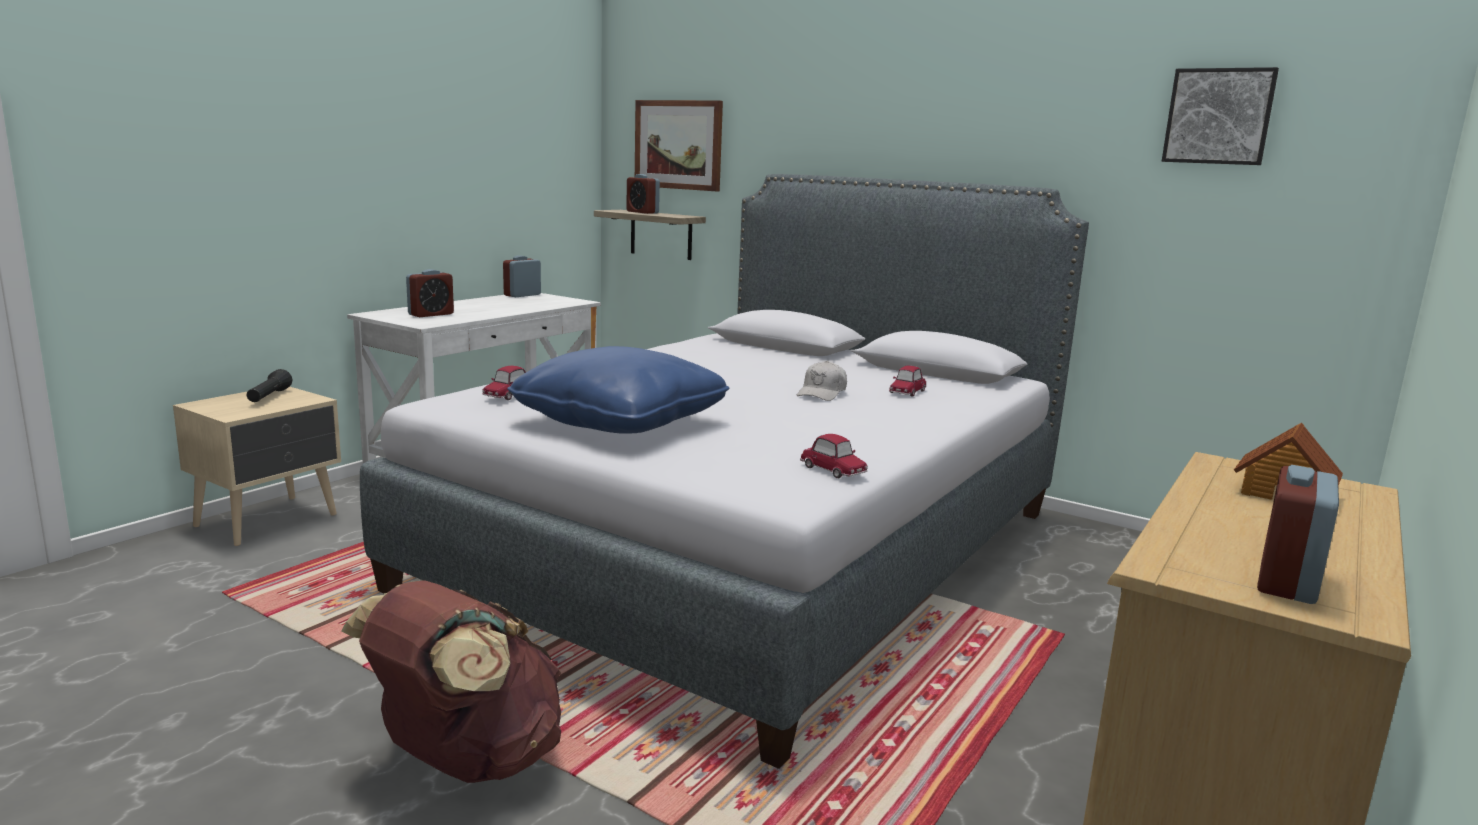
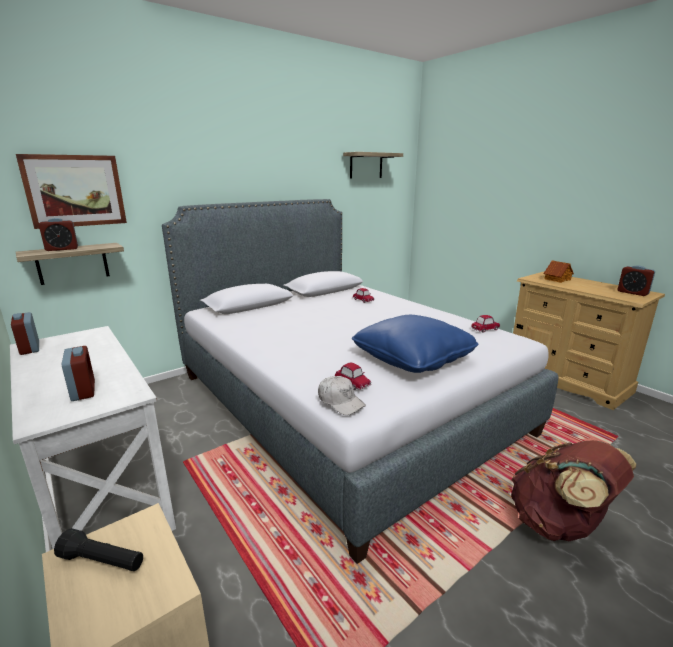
camera: 70 degrees left, 5 degrees up
(822, 393) = (362, 313): white cap -> white cap (340, 402)
(1218, 116) = (366, 165): picture -> shelf

